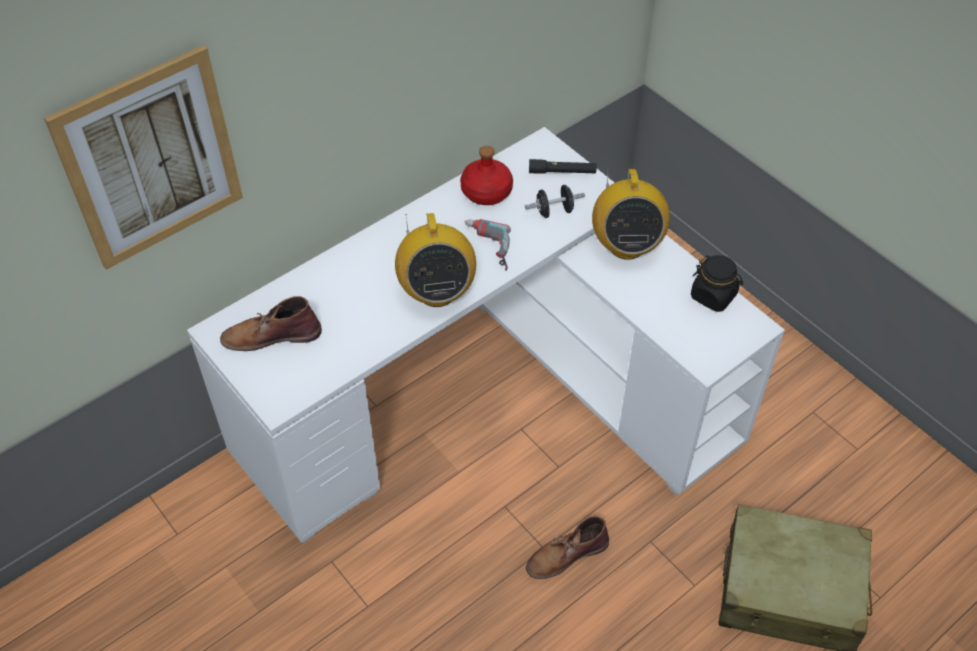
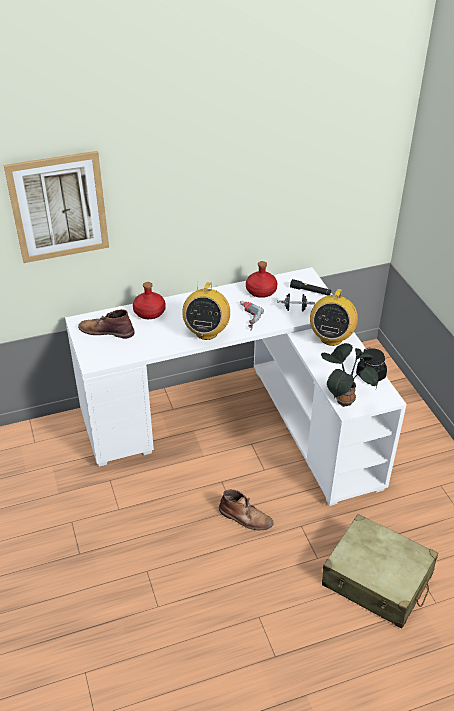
camera: 20 degrees right, 10 degrees down
(327, 280) = (150, 312): none -> red bottle
(566, 555) = (246, 517): brown boot -> brown boot turned 150 degrees counterclockwise
(693, 349) = (343, 399): none -> potted plant

